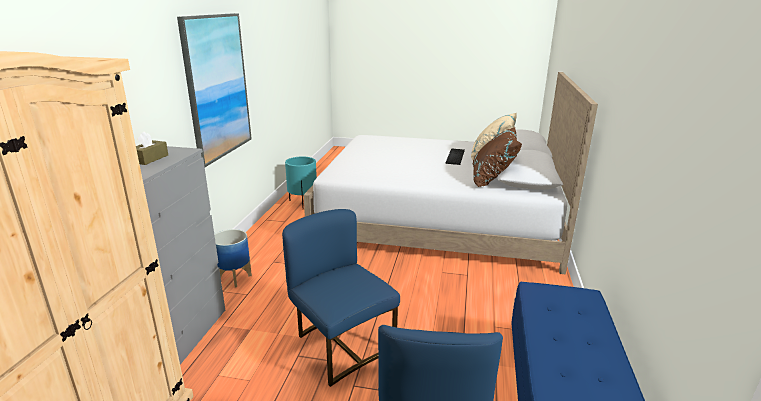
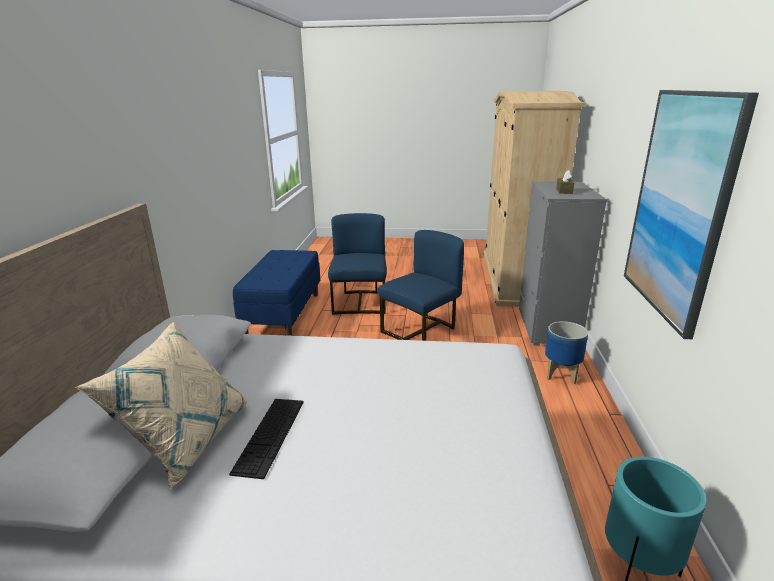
camera: 175 degrees right, 0 degrees up
(341, 345) = (421, 332): blue chair -> blue chair turned 90 degrees counterclockwise
(492, 179) = (241, 359): brown pillow -> none

